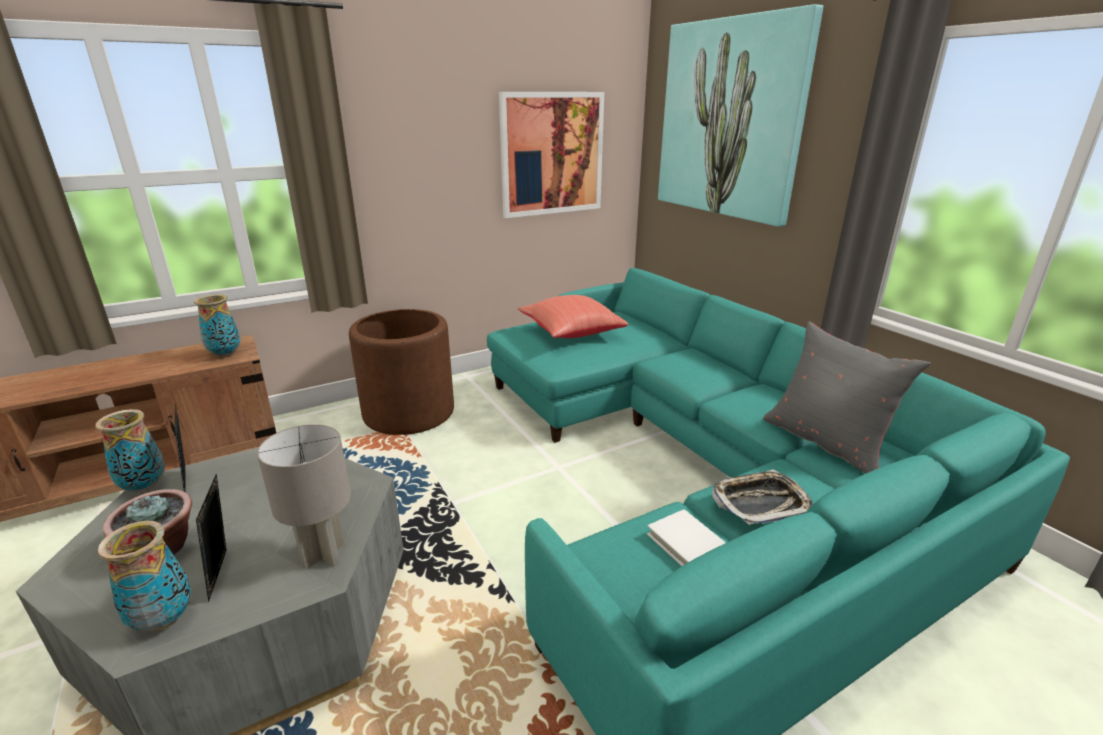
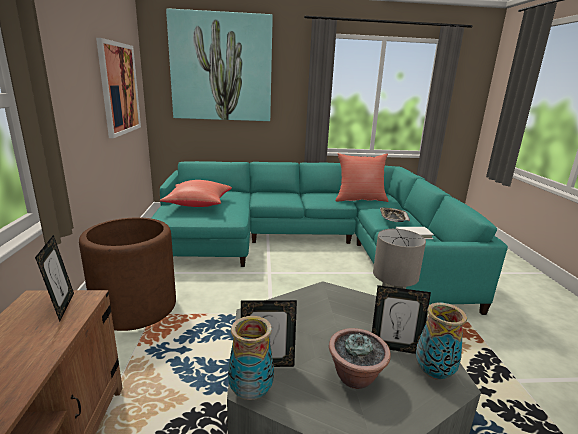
camera: 65 degrees left, 5 degrees down
(225, 354) = (62, 307): vase -> picture frame
(826, 443) = (360, 199): grey pillow -> red pillow

